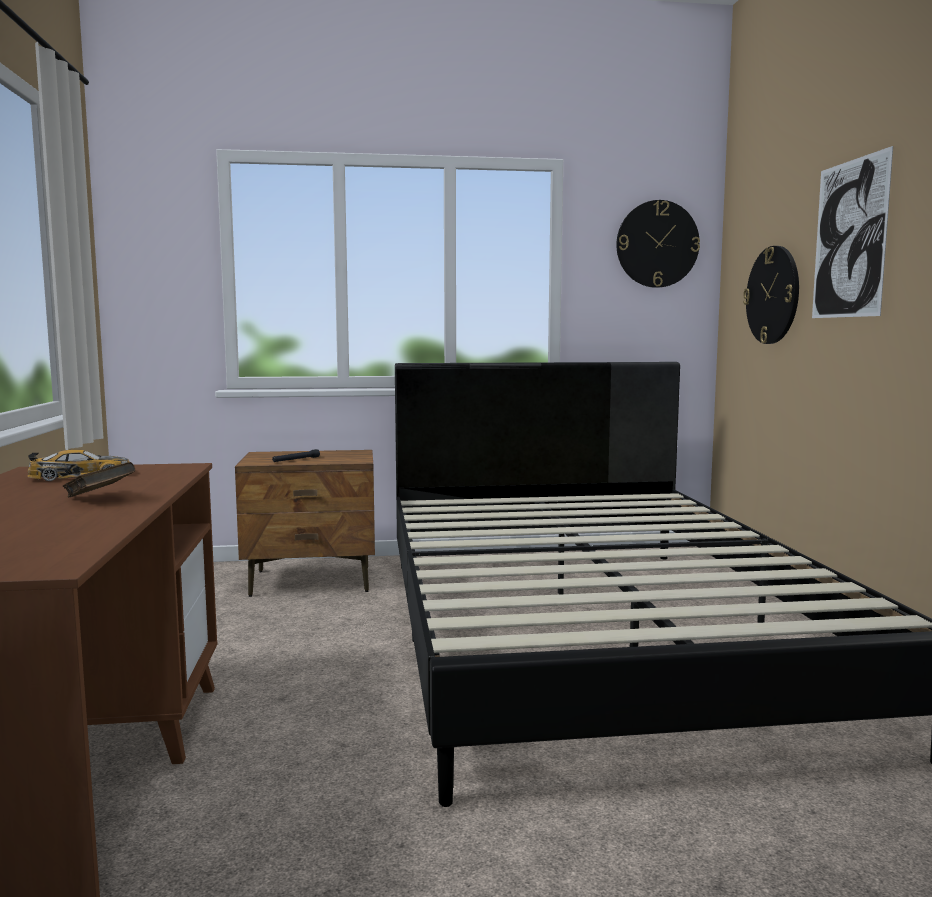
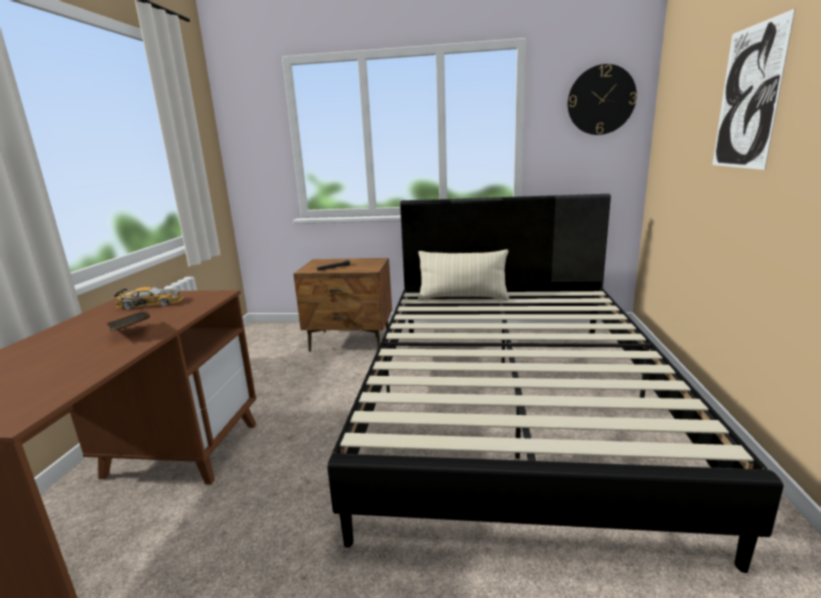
camera: 15 degrees right, 10 degrees up
(492, 504) = (463, 298): none -> beige pillow
(773, 295) = (686, 142): wall clock -> none

